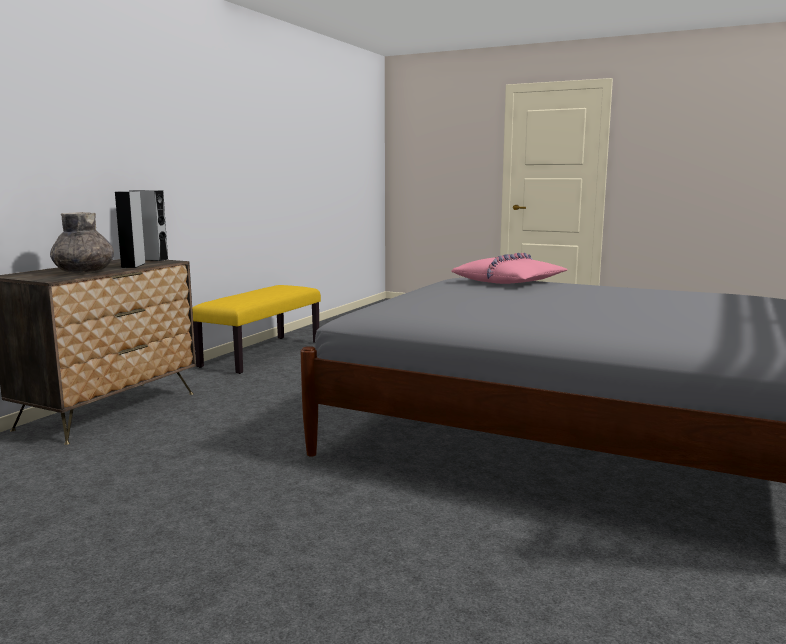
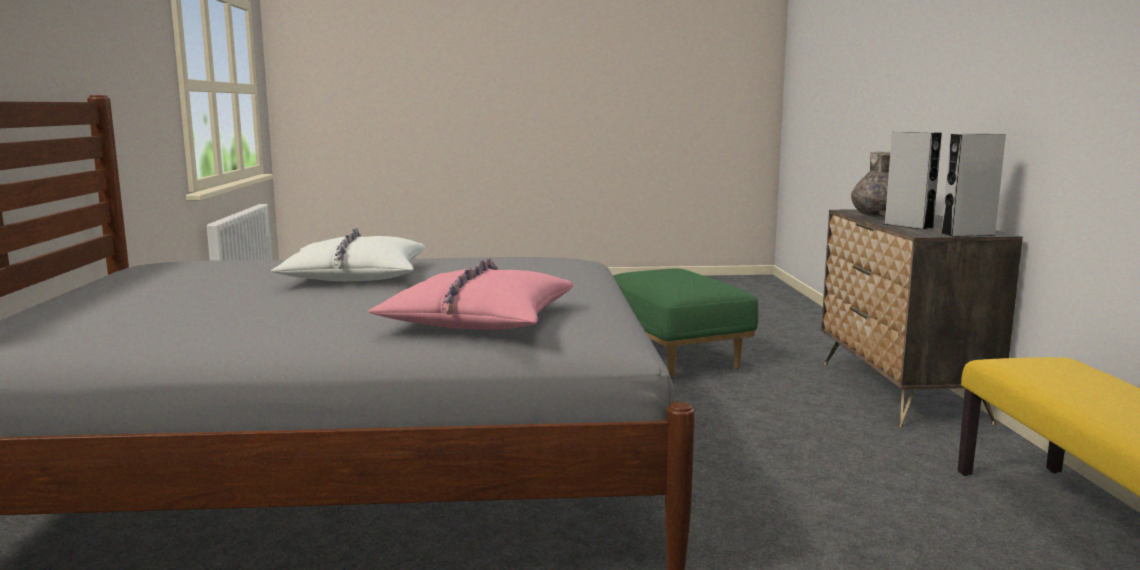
camera: 150 degrees right, 0 degrees up
(154, 488) = (676, 357): none -> green ottoman
(570, 307) = (355, 275): none -> white pillow

